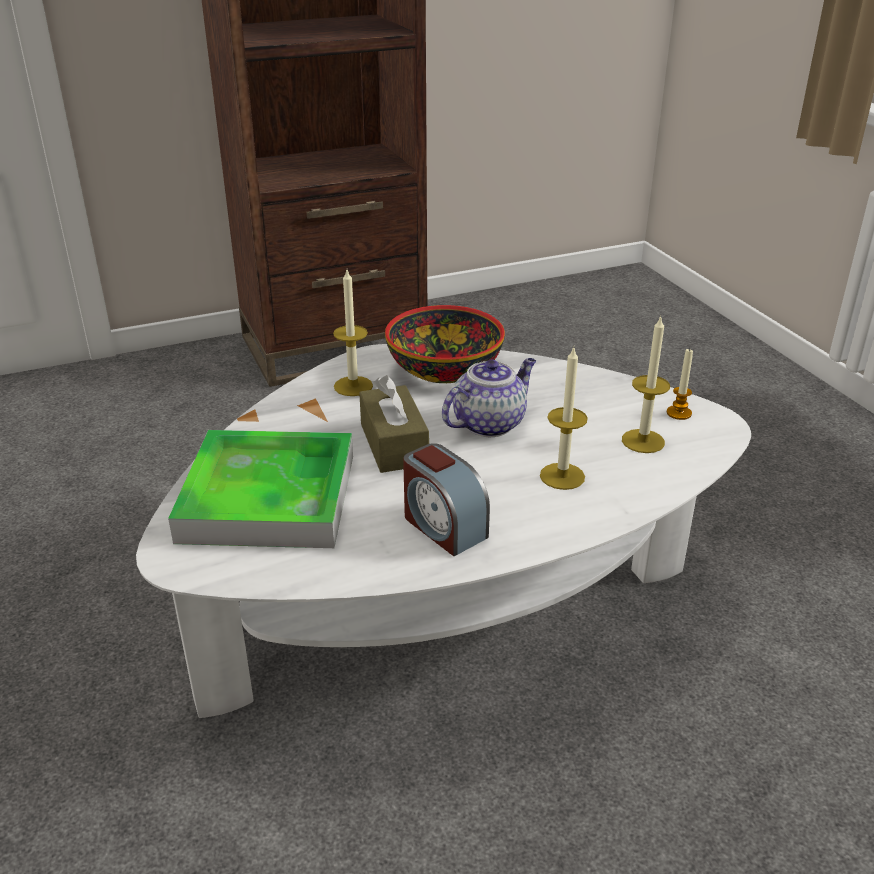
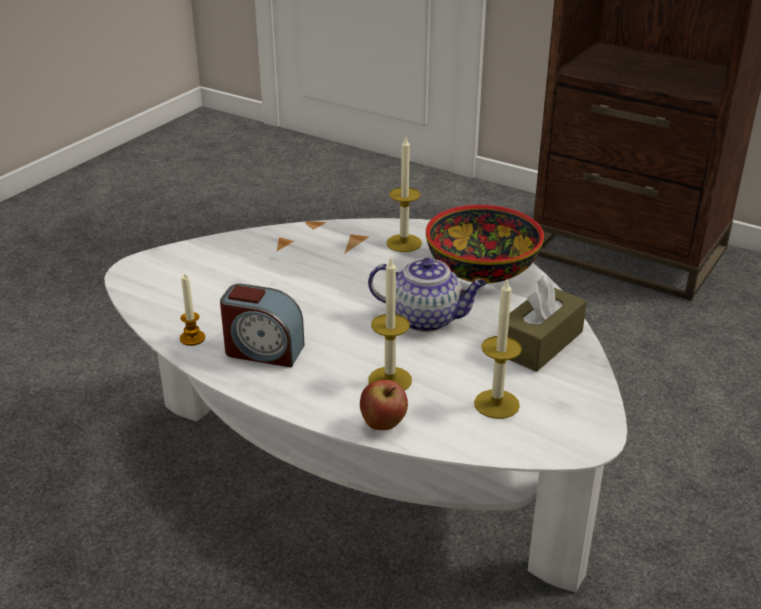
camera: 55 degrees right, 0 degrees up
(268, 497) = (227, 271): tray -> none
(394, 444) = (345, 290): brown tissue box -> brown tissue box (539, 343)
(443, 526) = (263, 351): alarm clock -> alarm clock turned 90 degrees counterclockwise
(624, 504) = (383, 425): none -> apple
(679, 413) = (573, 409): candle -> candle (192, 338)

